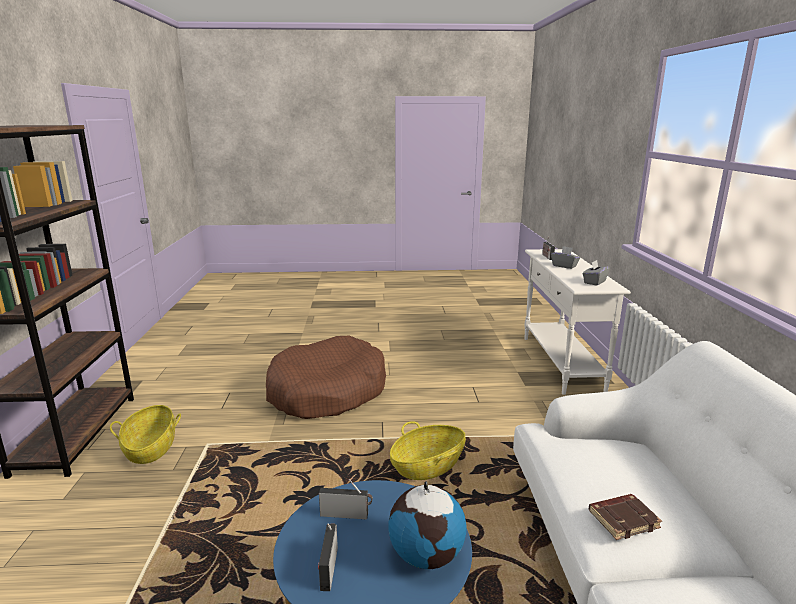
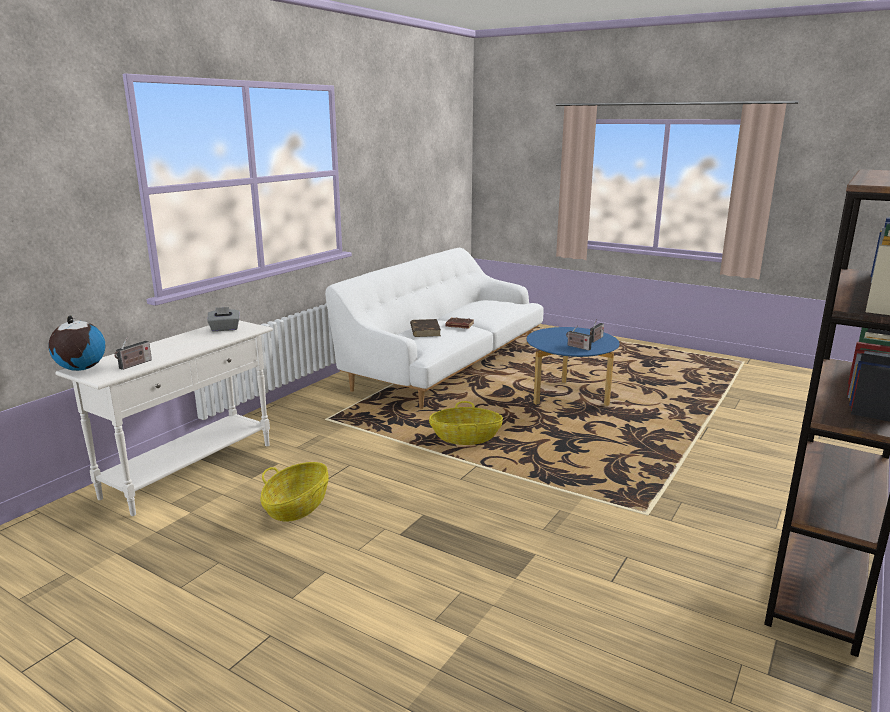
camera: 145 degrees left, 0 degrees up
(151, 448) = (710, 531): basket -> basket (297, 507)
(327, 392) = (483, 532): brown dog bed -> none
(426, 555) = (553, 333): globe -> globe (81, 369)
(564, 266) = (174, 349): grey tissue box -> none
(632, 473) = (425, 330): none -> brown book

